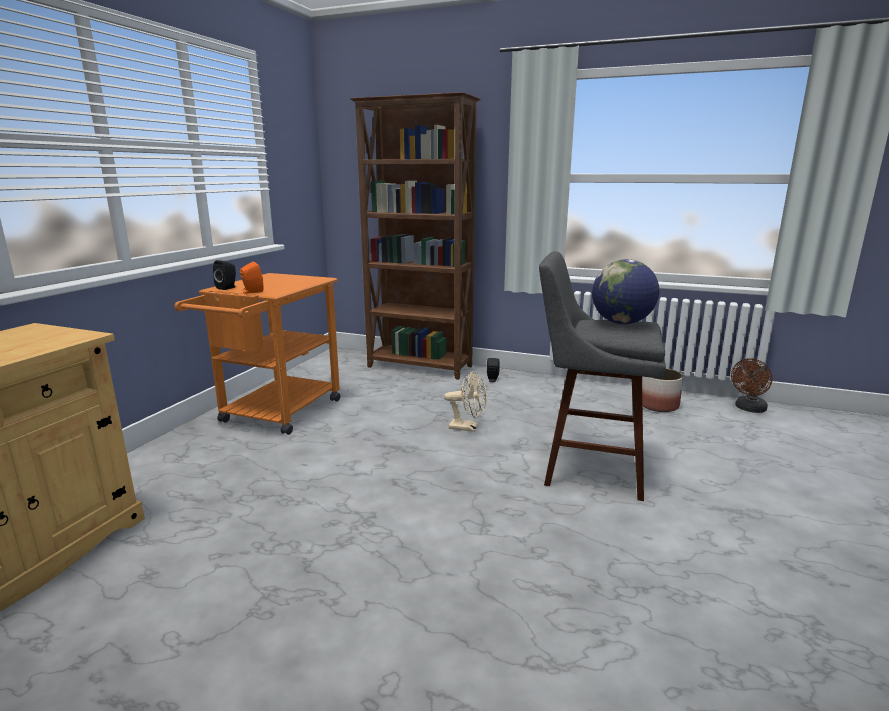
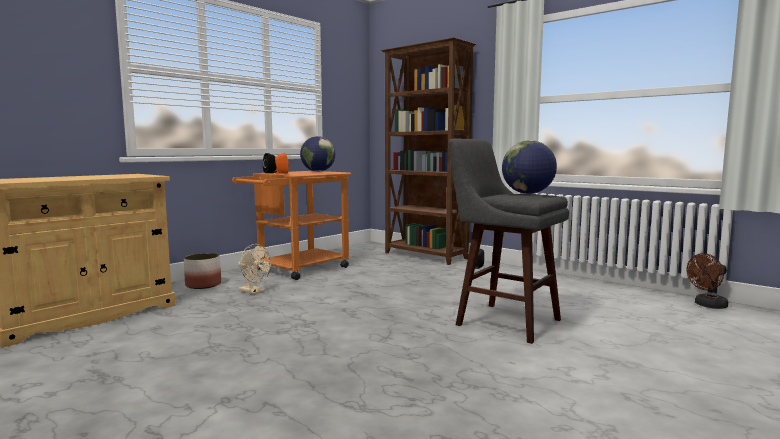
camera: 20 degrees right, 10 degrees down
(287, 277) = (318, 171): none -> globe
(468, 428) = (428, 290): beige fan -> beige fan (254, 292)
(657, 405) = (613, 294): planter -> planter (203, 285)

